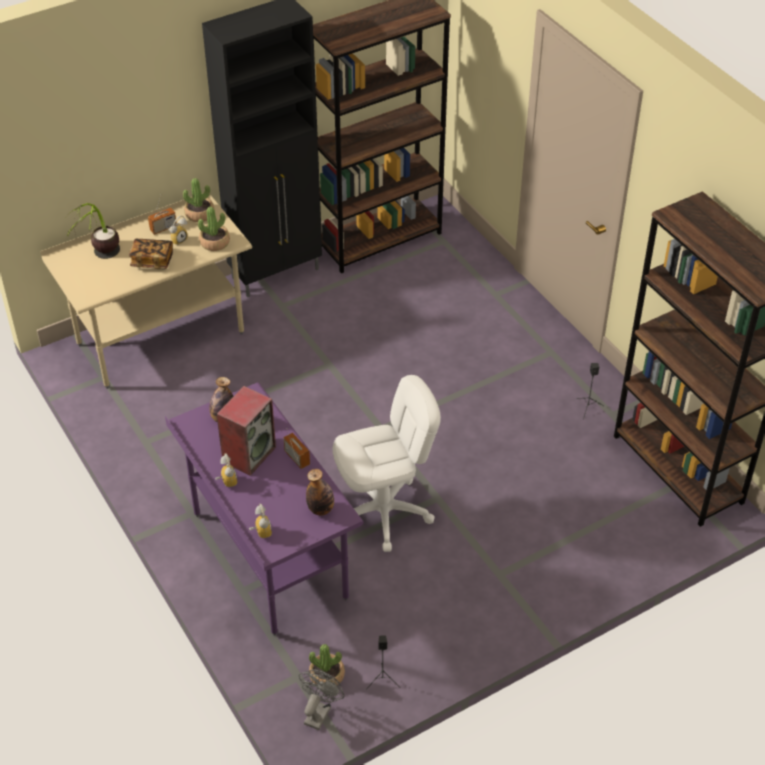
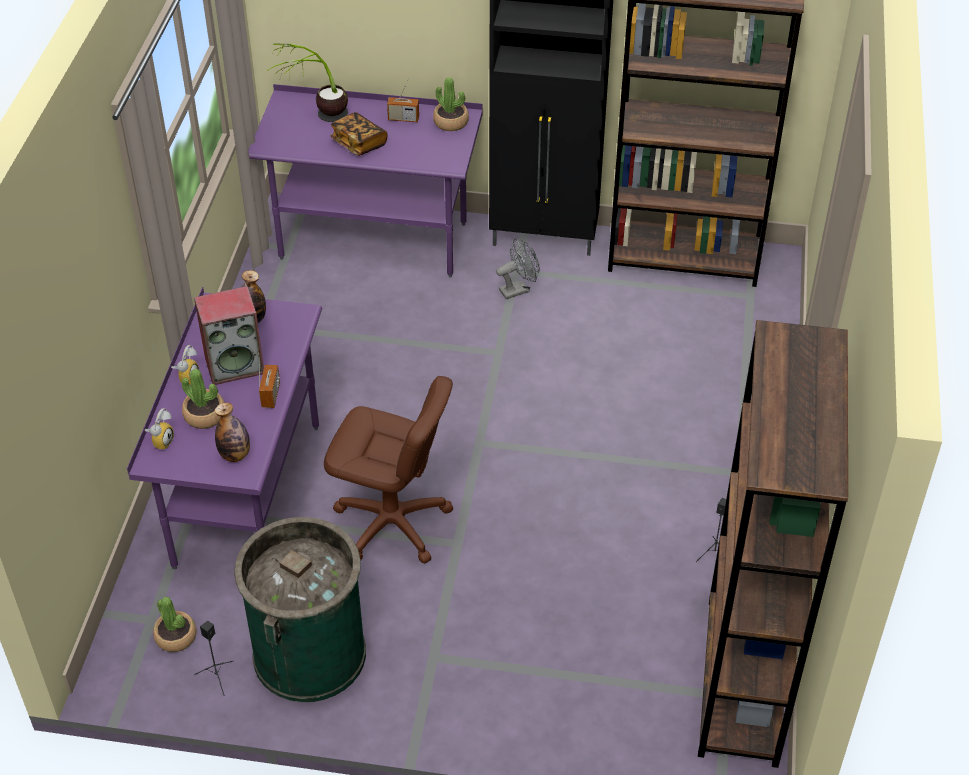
camera: 40 degrees right, 0 degrees up
(160, 339) = (373, 240): beige desk -> purple desk
(178, 239) = (404, 136): alarm clock -> none
(215, 242) = (433, 155): potted plant -> potted plant (205, 415)
(319, 711) = (133, 664): grey fan -> grey fan (518, 289)
(384, 512) = (392, 524): white office chair -> brown office chair
(424, 625) = (309, 654): none -> green trash can

